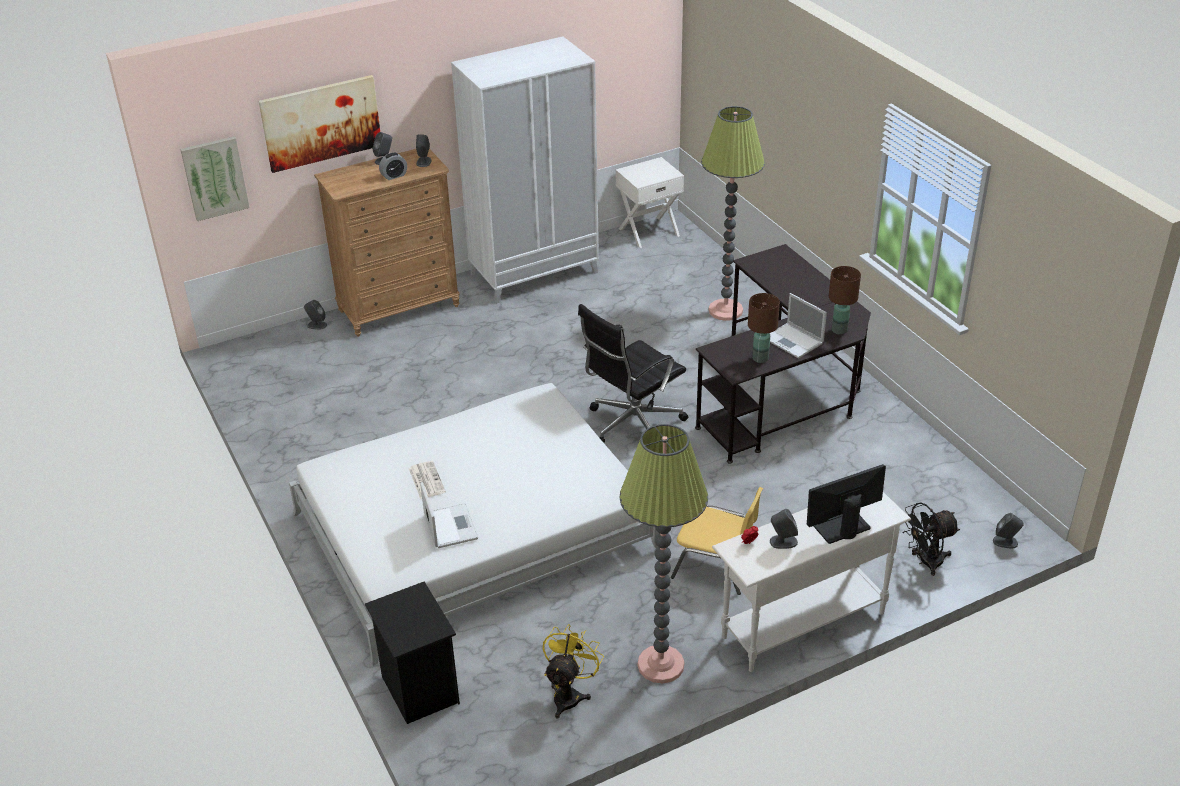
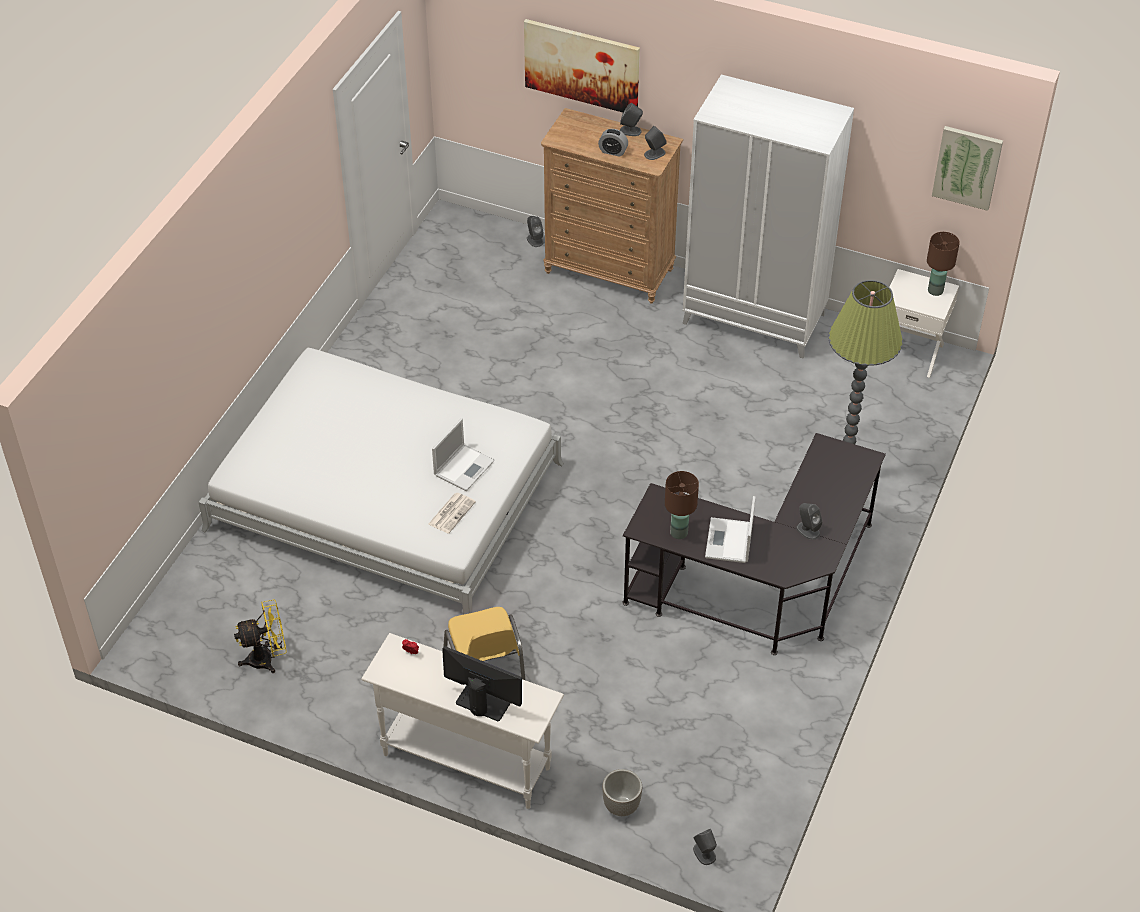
camera: 50 degrees right, 10 degrees up
(215, 178) = (475, 64): picture -> picture (967, 167)
(418, 690) = (200, 571): black nightstand -> none
(426, 480) = (355, 427): newspaper -> newspaper (452, 512)
(450, 526) = (318, 473): laptop -> laptop (464, 467)
(632, 425) = (608, 512): black office chair -> none
(661, 665) = (343, 695): floor lamp -> none
(783, 542) = (431, 673): grey speaker -> grey speaker (807, 530)
(839, 330) = (780, 564): brown table lamp -> brown table lamp (935, 290)
(925, 562) = (621, 807): black fan -> planter

